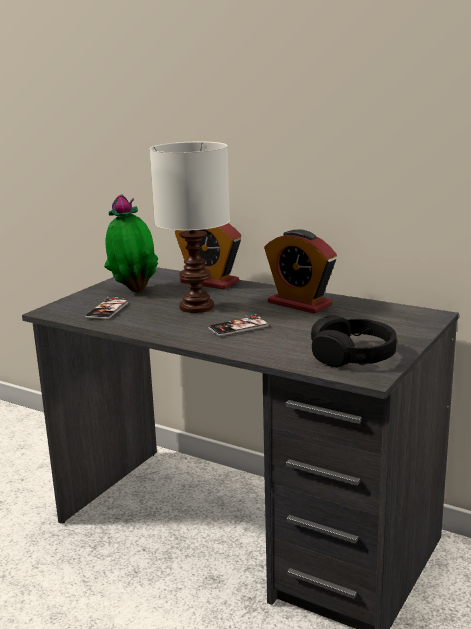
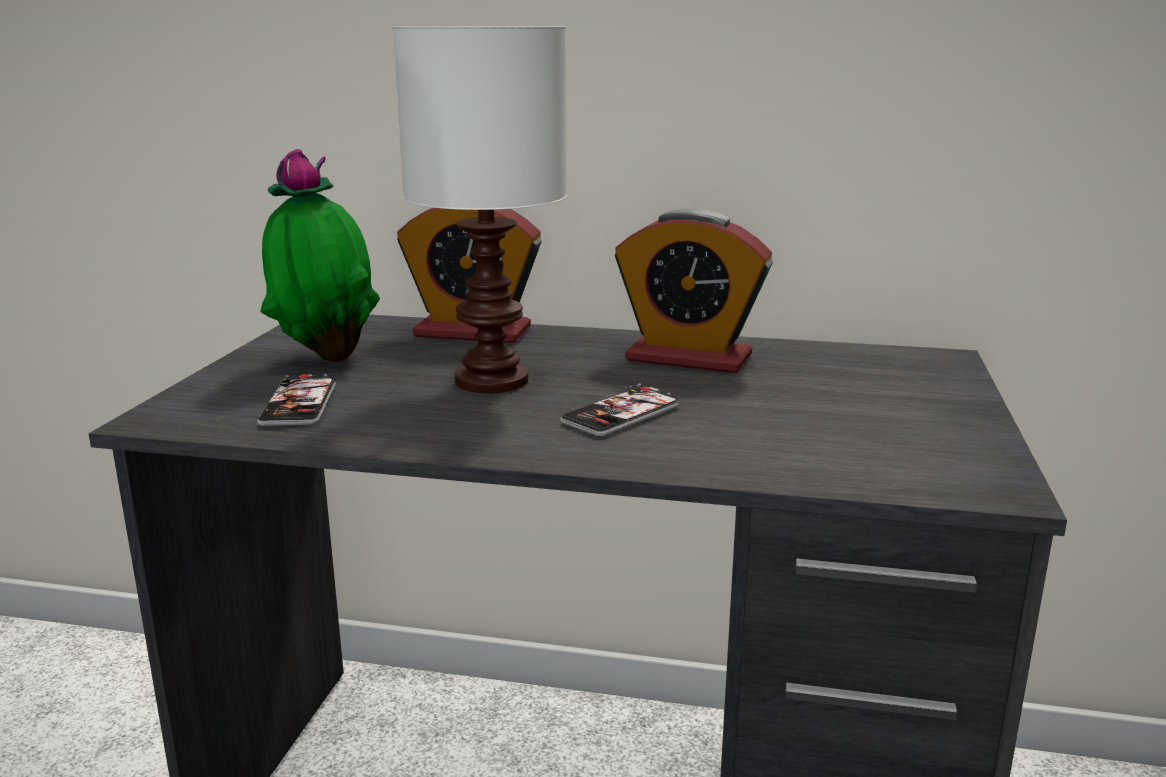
camera: 20 degrees left, 0 degrees up
(353, 355) = (908, 448): black headphones -> none

